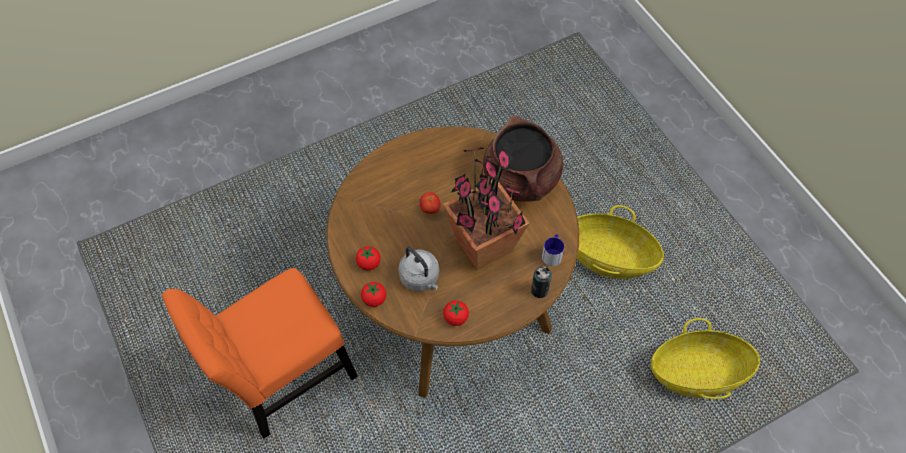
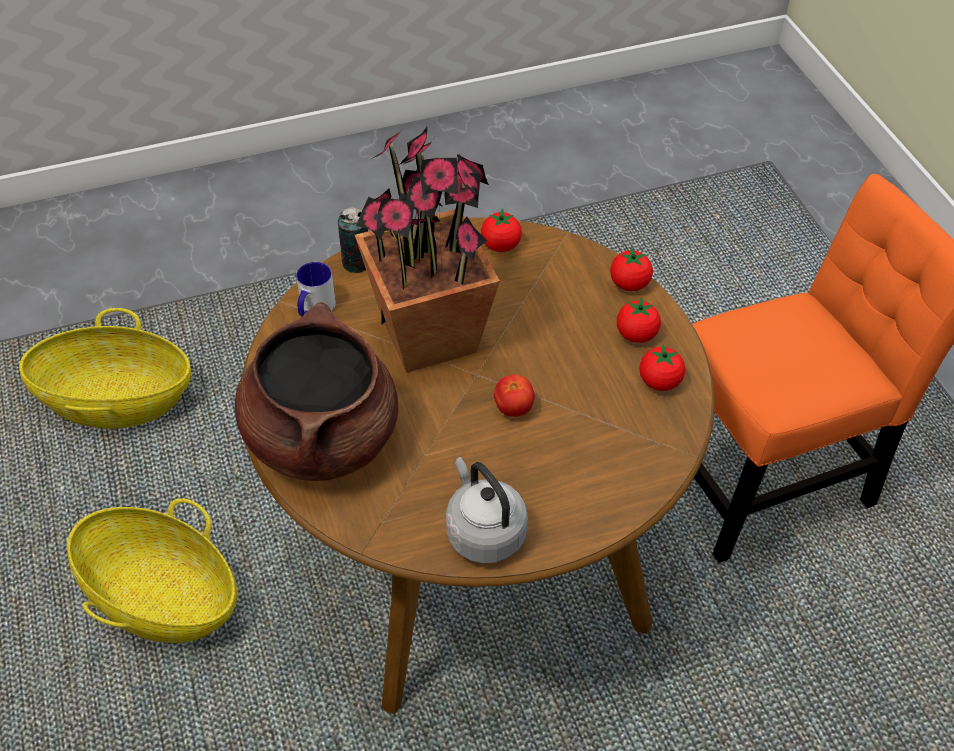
camera: 170 degrees left, 10 degrees down
(355, 235) = (659, 382): none -> tomato
(421, 278) = (548, 302): grey kettle -> grey kettle (483, 532)

